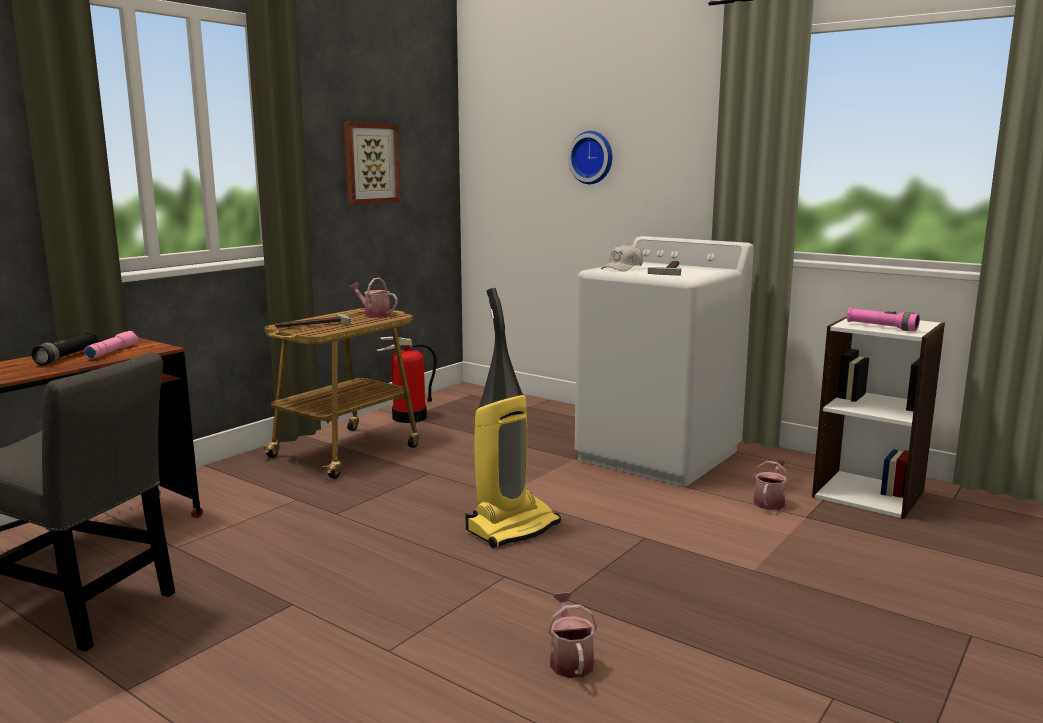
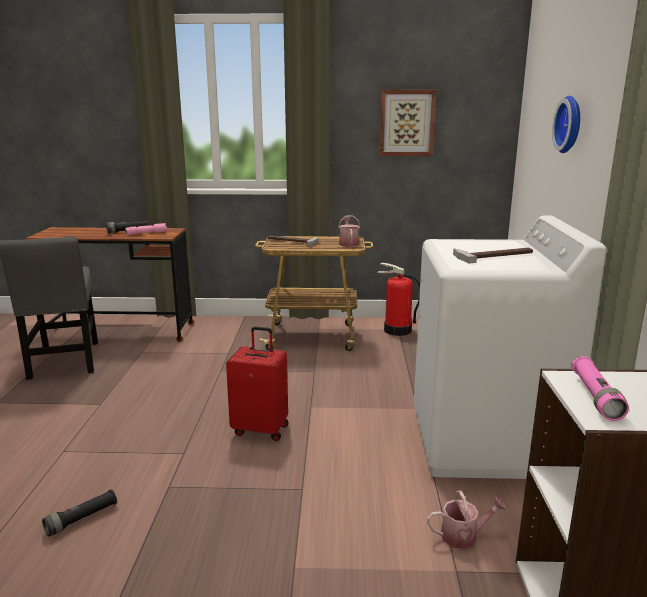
camera: 55 degrees right, 5 degrees up
(512, 527) = (261, 429): vacuum cleaner -> red suitcase
(570, 660) = (82, 519): watering can -> black flashlight
(622, 268) = (466, 244): white cap -> none

